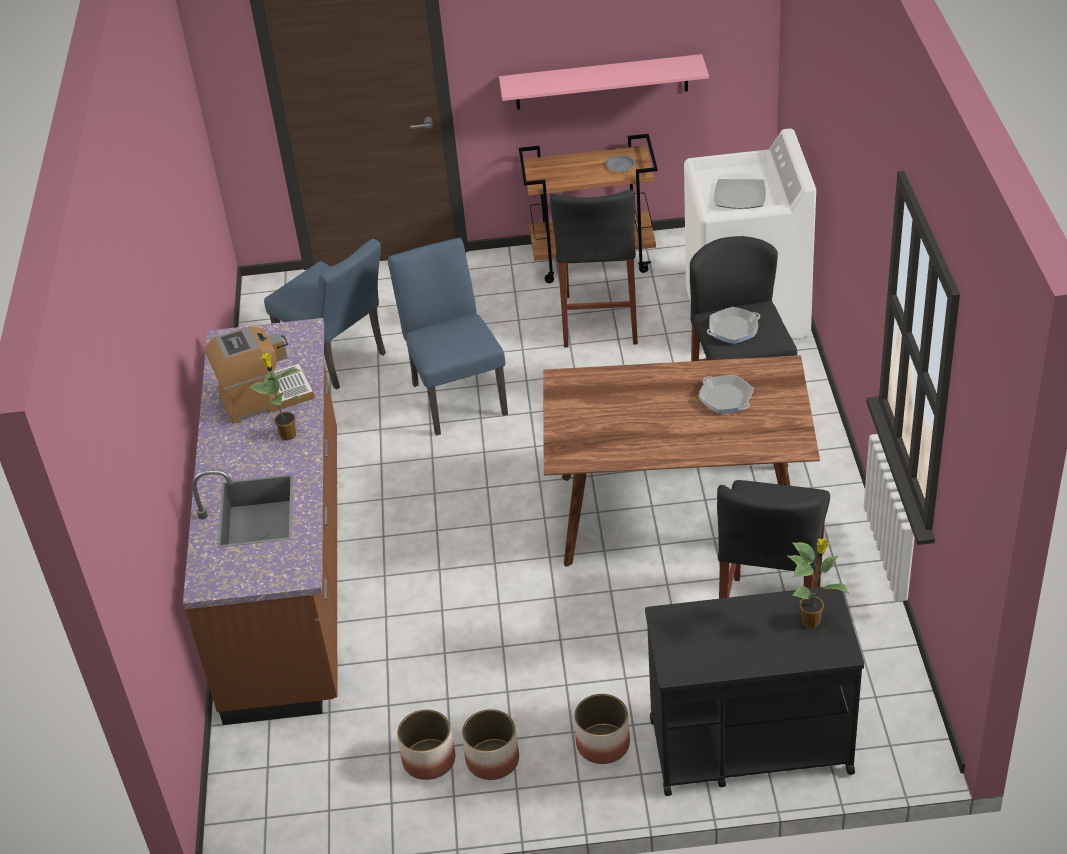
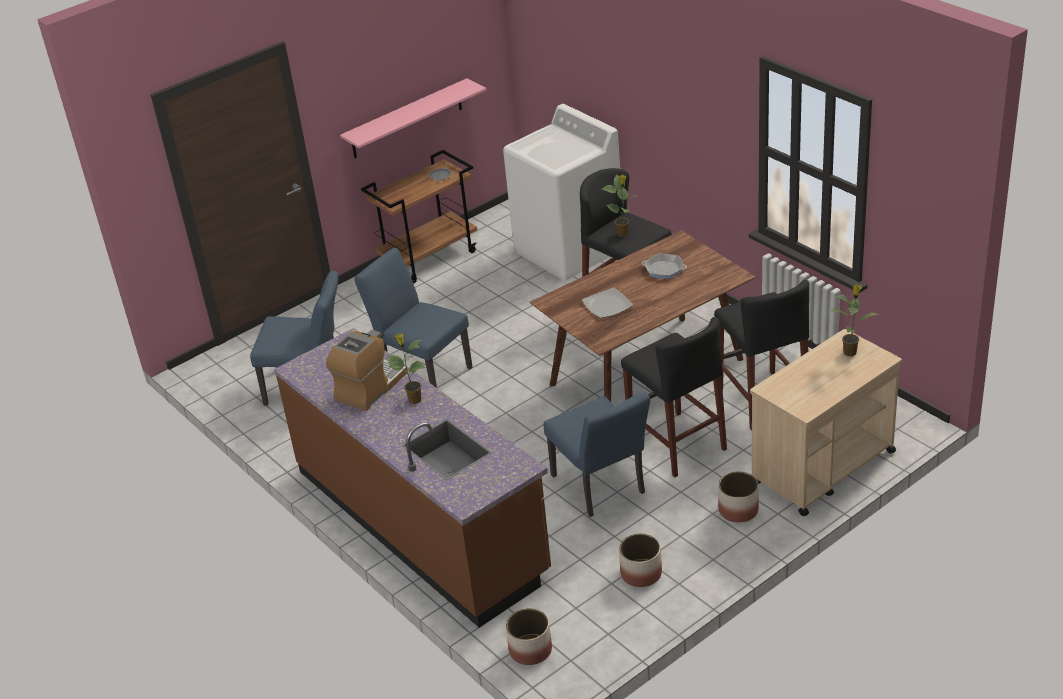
camera: 35 degrees left, 5 degrees down
(491, 633) = (602, 488): none -> blue chair
(492, 760) = (681, 553): planter -> planter (530, 650)
(600, 319) = (473, 289): black stool -> black stool (676, 443)
(733, 329) = (623, 234): frying pan -> potted plant
(740, 195) = (565, 153): plate -> plate (607, 305)
(748, 745) = (822, 468): black cart -> beige cart

